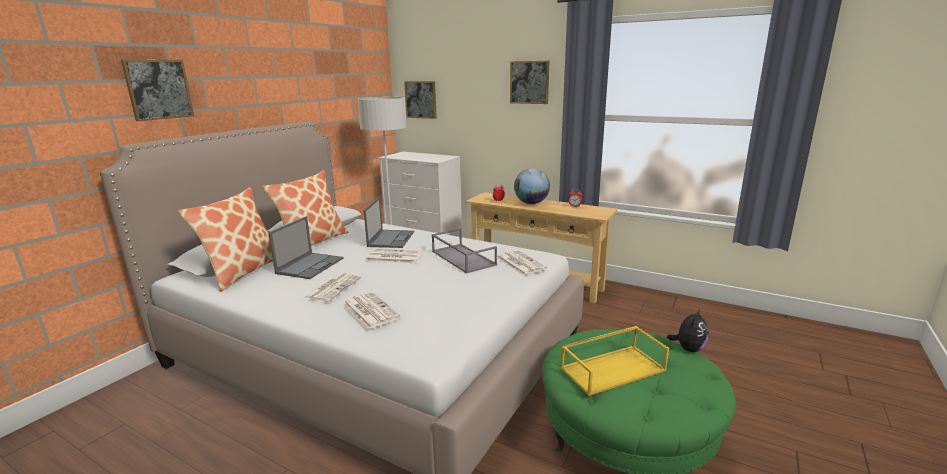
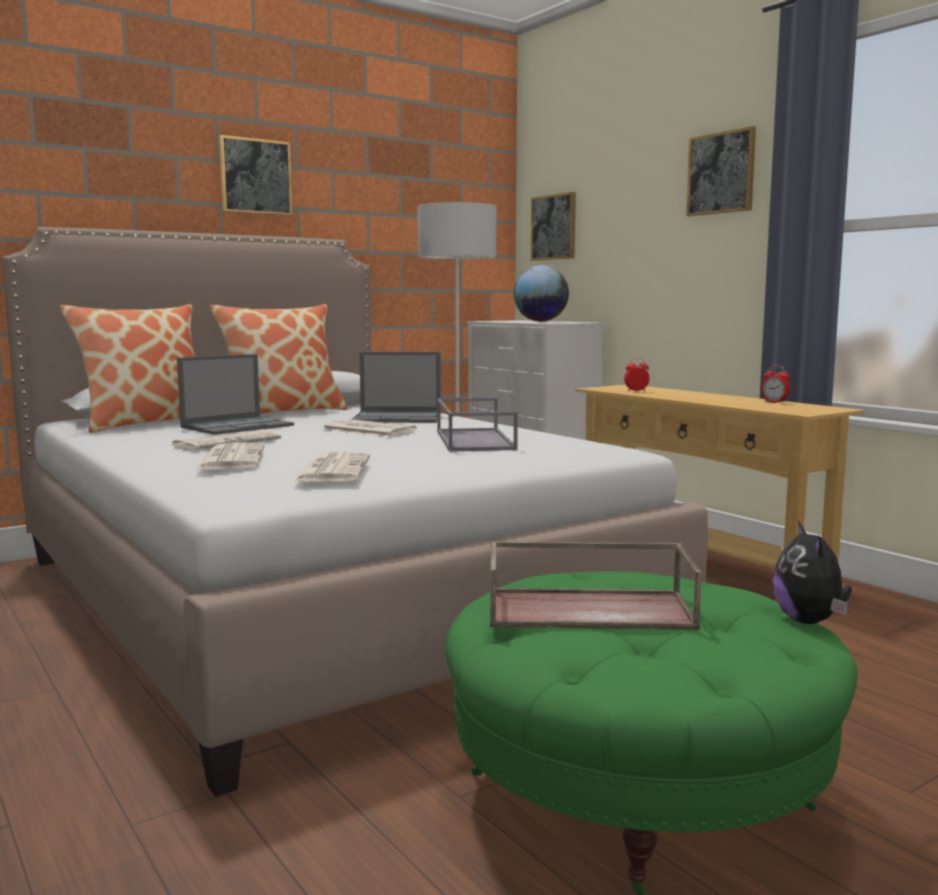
camera: 25 degrees right, 10 degrees down
(158, 89) = (108, 163): picture -> picture (255, 176)
(391, 239) = (398, 418): laptop -> laptop turned 60 degrees clockwise
(519, 263) = (560, 451): newspaper -> newspaper (333, 470)
(531, 203) = (692, 395): globe -> globe (540, 321)
(613, 368) = (591, 609): yellow tray -> brown tray
(688, 349) = (810, 621): plush toy -> plush toy turned 120 degrees clockwise

